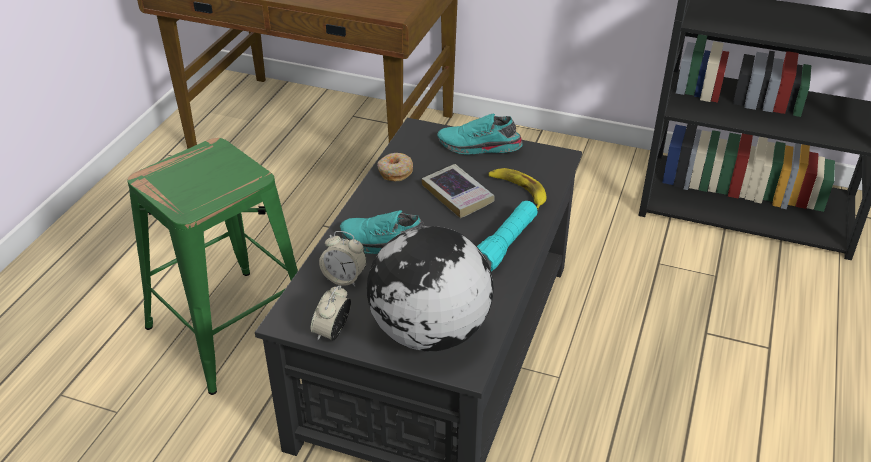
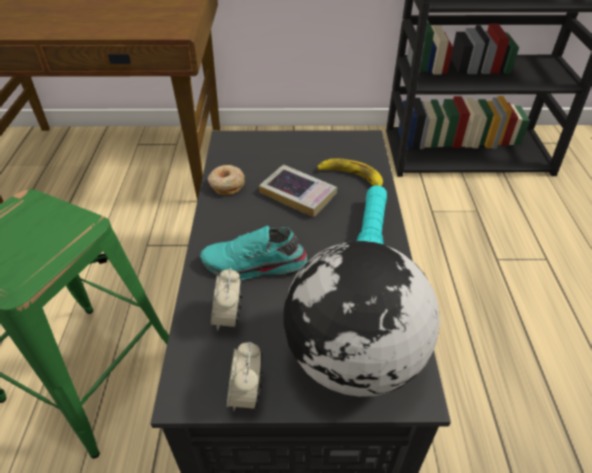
camera: 20 degrees left, 5 degrees up
(344, 278) = (228, 317): alarm clock -> alarm clock turned 90 degrees clockwise
(479, 147) = (292, 144): turquoise shoe -> none

